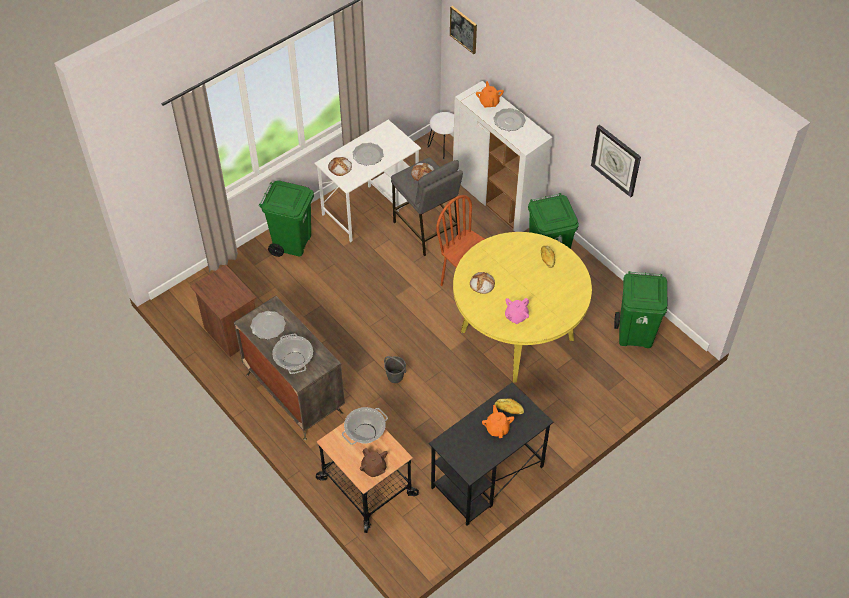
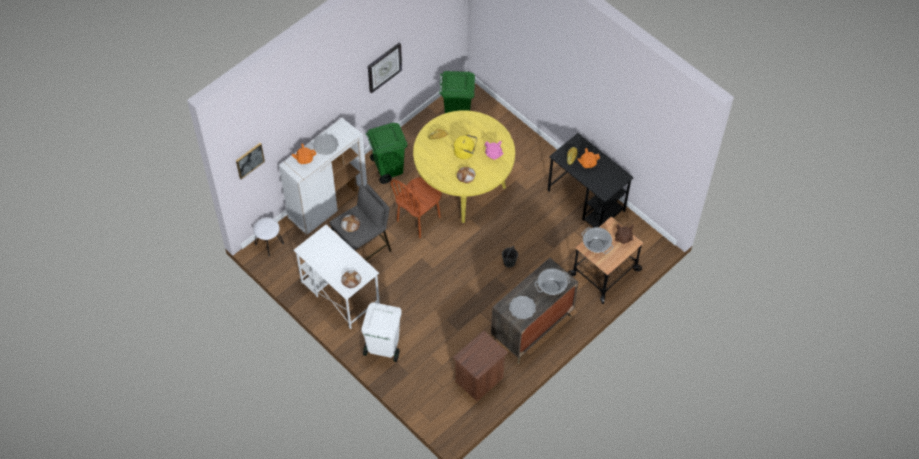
camera: 95 degrees left, 5 degrees up
(292, 243) = (383, 348): green trash can -> white trash can
(368, 155) = (336, 260): plate -> none
(520, 286) = (465, 152): none -> yellow kettle

